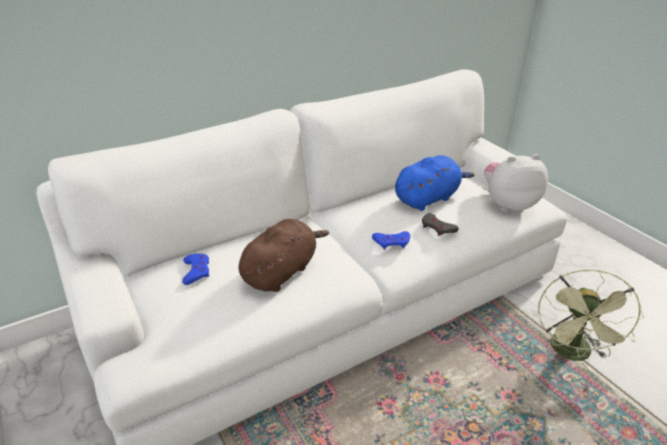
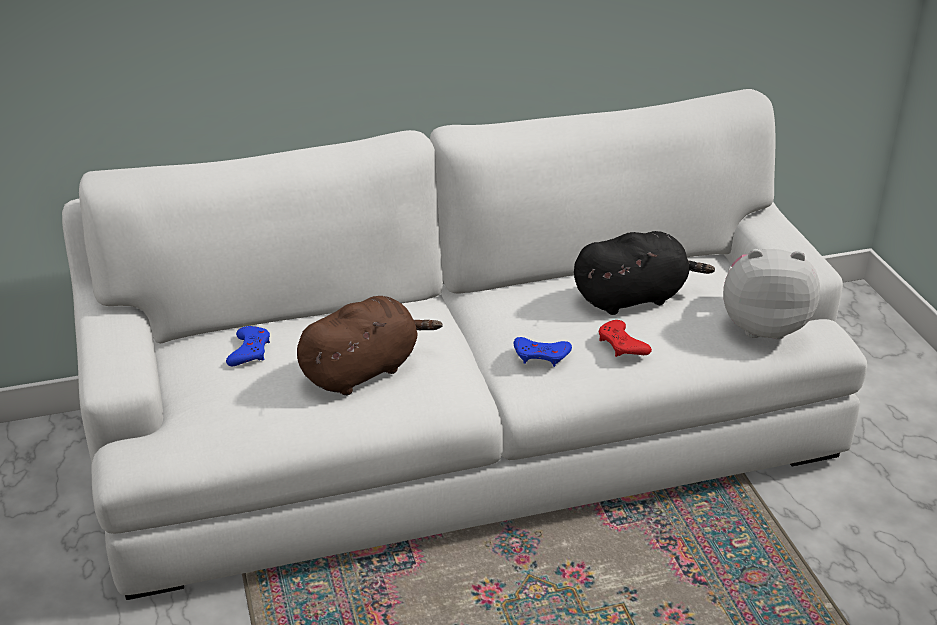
camera: 15 degrees right, 0 degrees up
(428, 198) = (633, 297): blue plush toy -> black plush toy
(437, 228) = (622, 344): grey game controller -> red game controller
(573, 354) = (814, 582): green fan -> none

